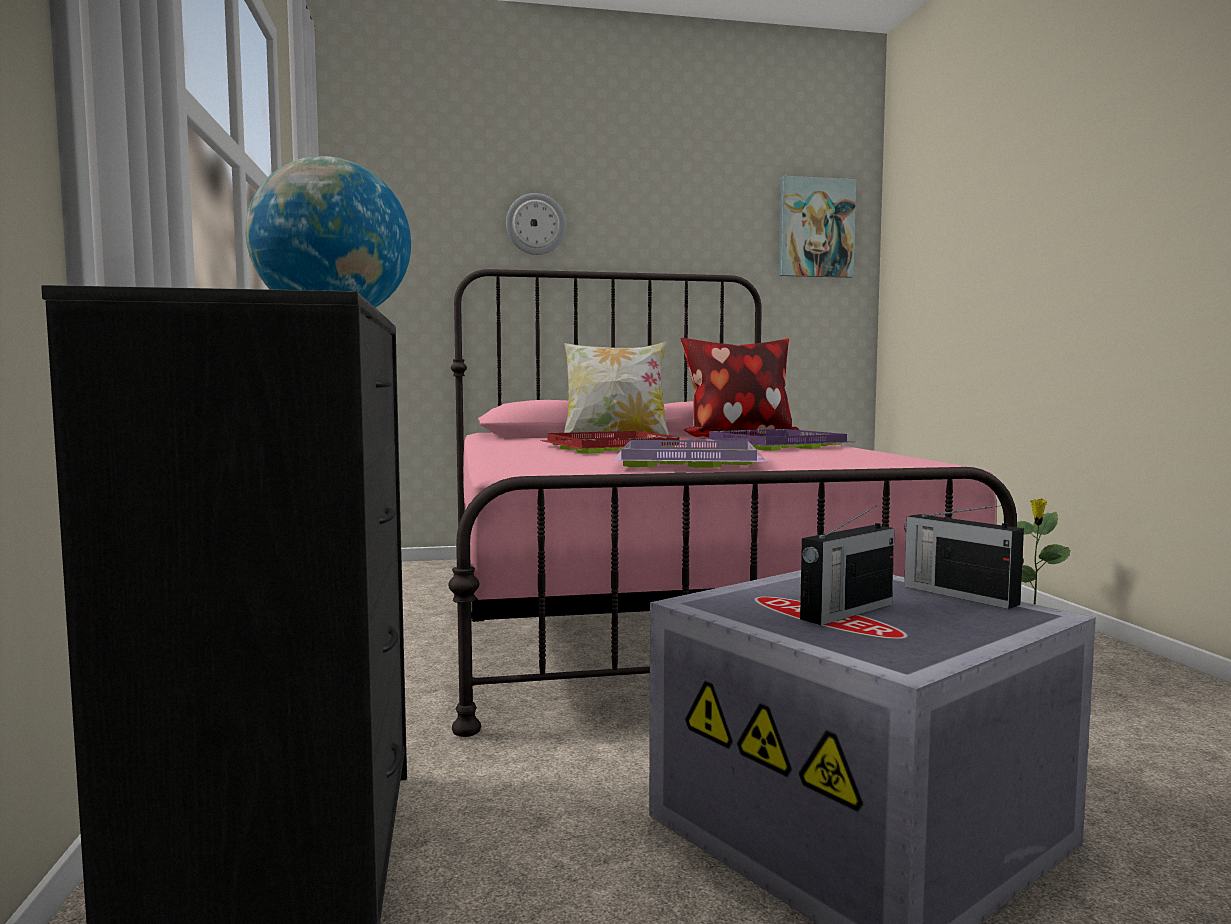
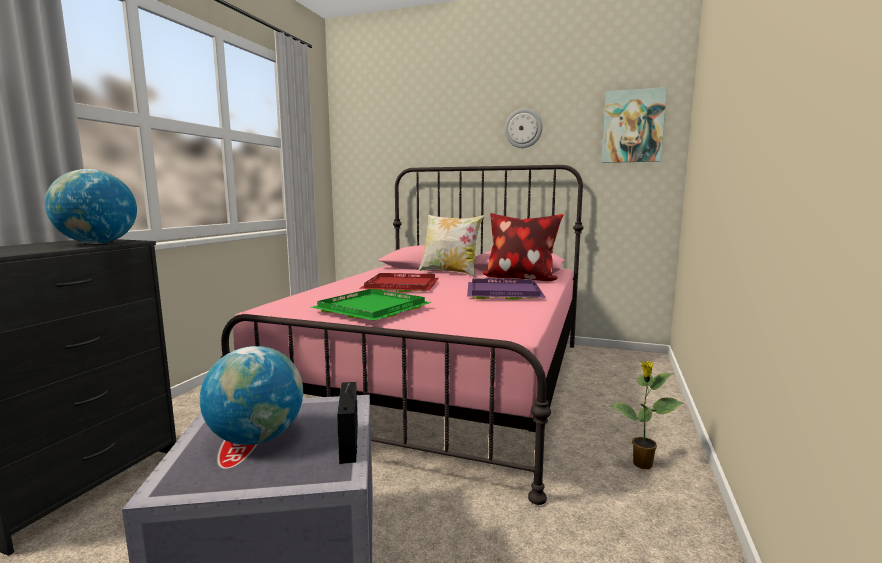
camera: 30 degrees right, 5 degrees up
(536, 224) = (442, 139): wall clock -> wall clock (523, 128)
(691, 461) = (374, 308): purple tray -> green tray
(845, 612) = (257, 438): radio -> globe

